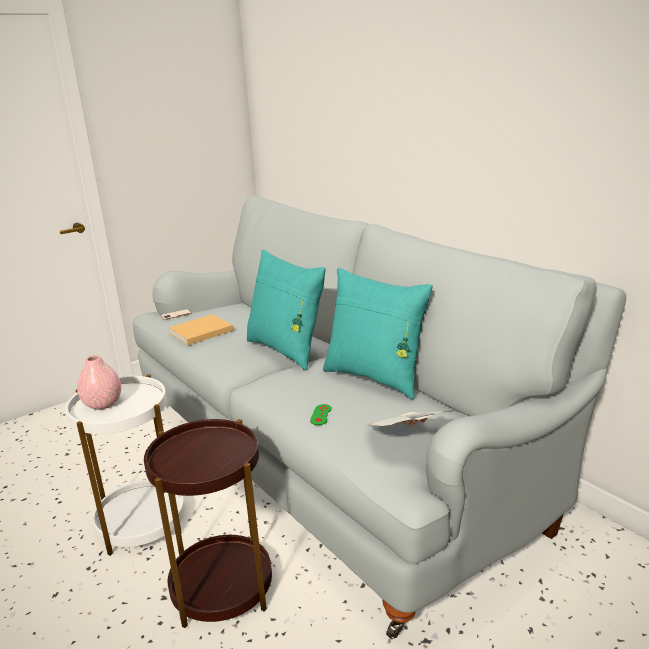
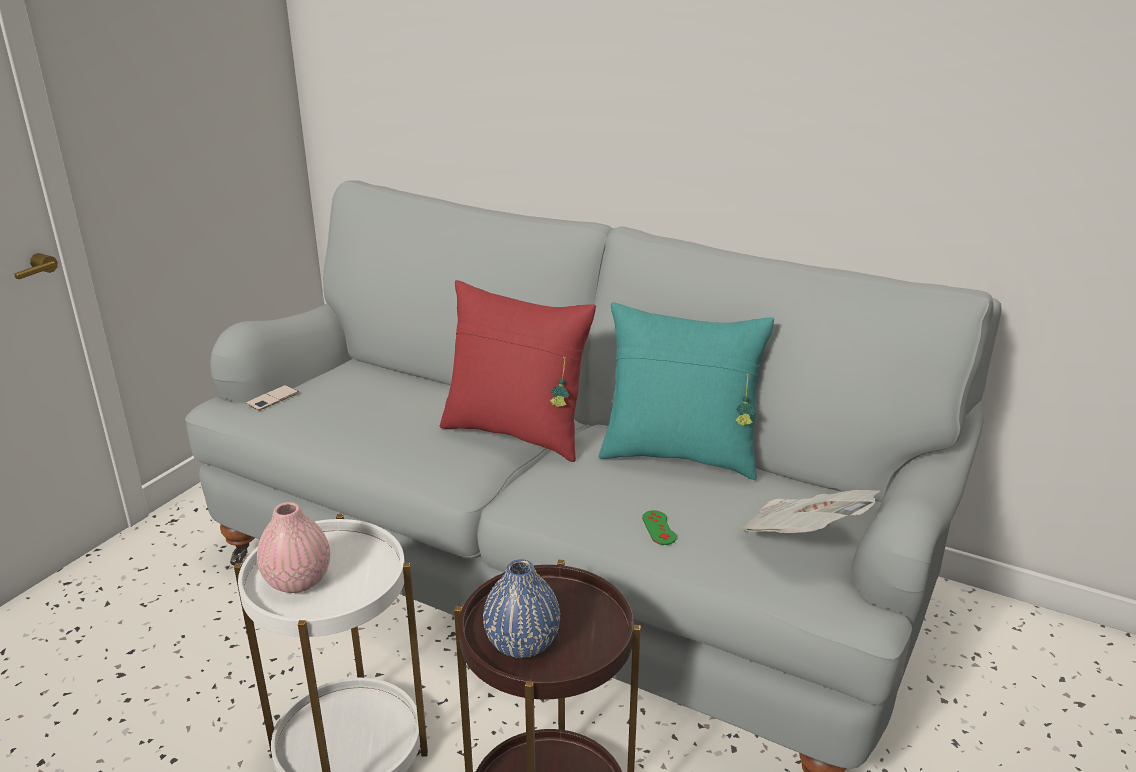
camera: 25 degrees left, 5 degrees up
(182, 460) = (522, 643): none -> blue vase
(199, 332) = (345, 424): beige book -> none
(286, 351) = (515, 434): turquoise pillow -> red pillow

